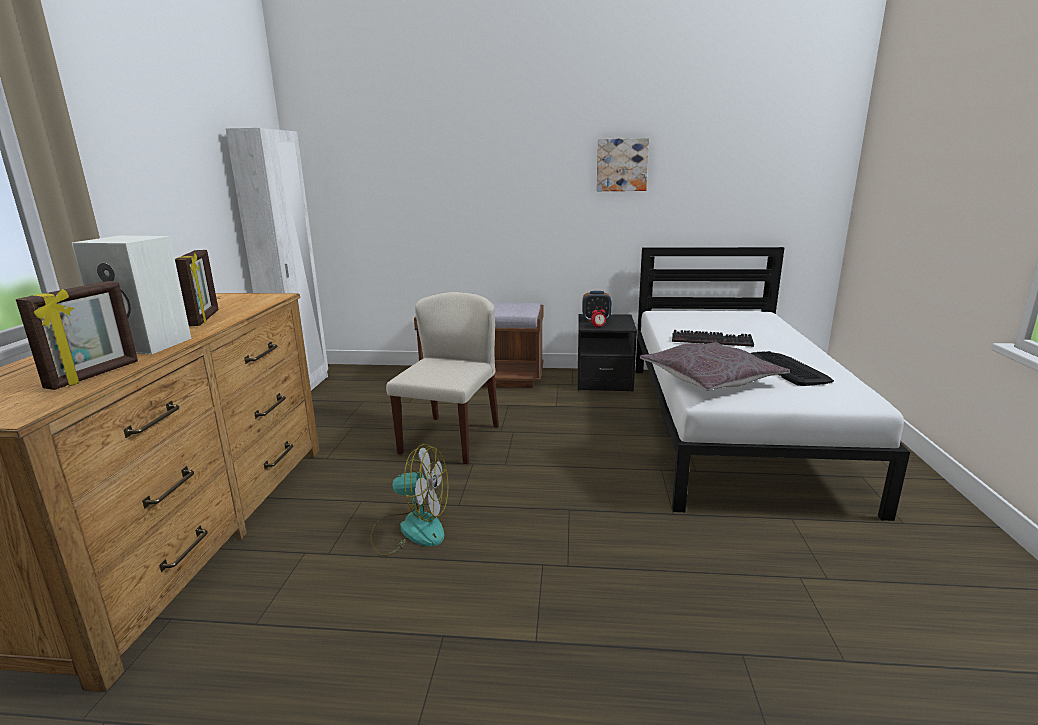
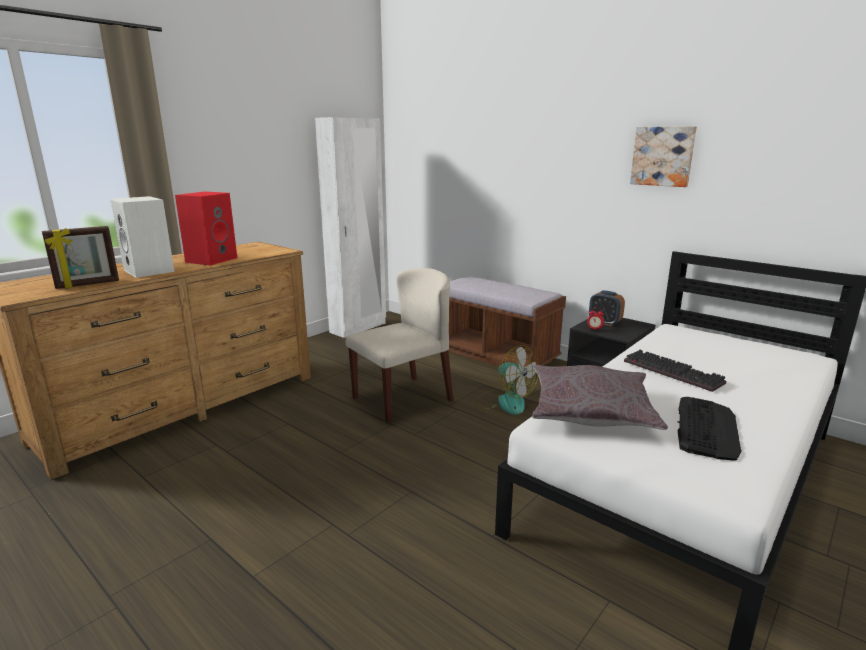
camera: 35 degrees right, 0 degrees up
(204, 319) = (211, 260): picture frame -> red speaker
(411, 529) = (288, 457): fan -> fan (504, 402)

